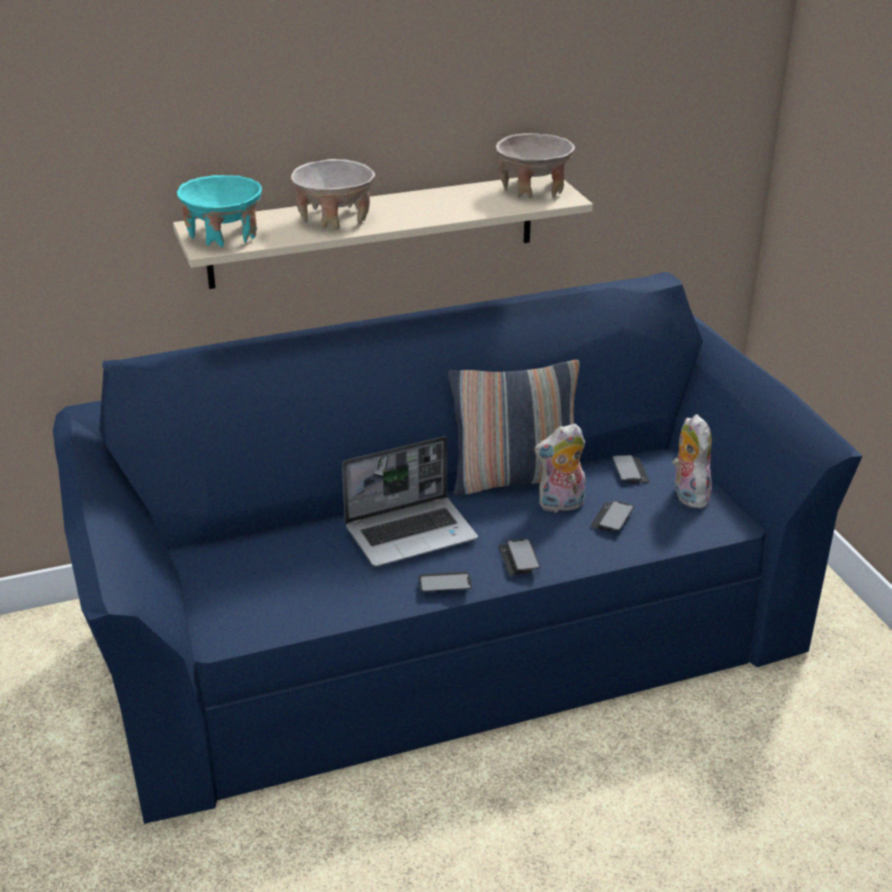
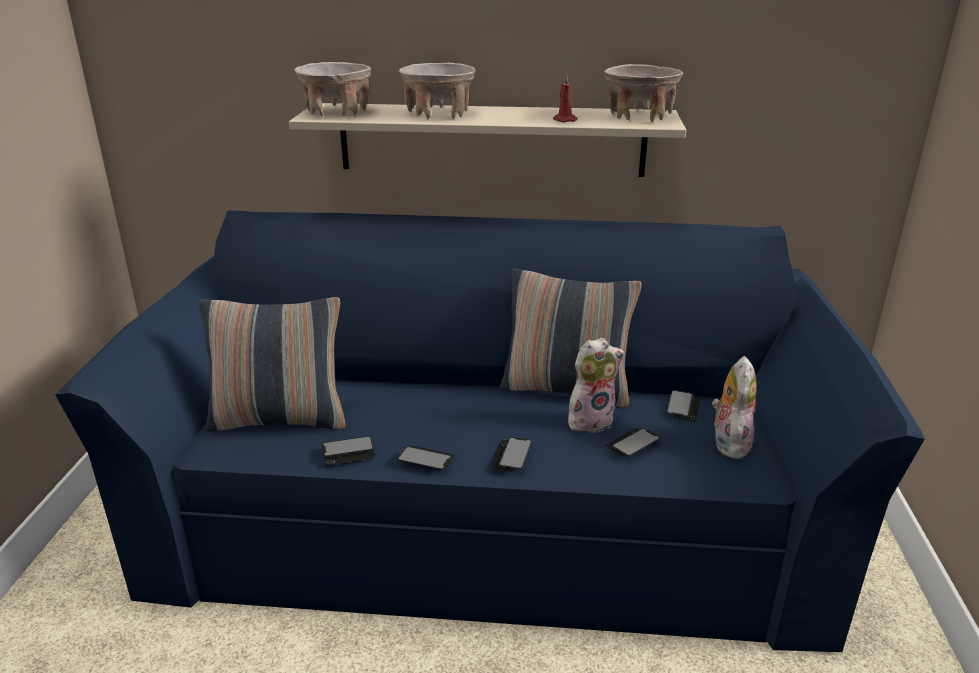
camera: 25 degrees right, 5 degrees down
(224, 235) = (336, 112): turquoise bowl -> beige bowl
(263, 585) = (280, 419): none -> pillow
(366, 598) = (348, 452): none -> phone
(412, 533) = (434, 409): laptop -> none
(470, 208) = (564, 120): none -> red candle
(560, 505) = (590, 420): plush toy -> plush toy turned 150 degrees clockwise

